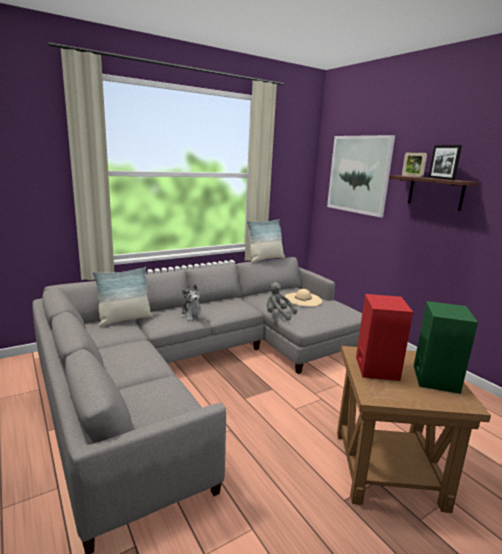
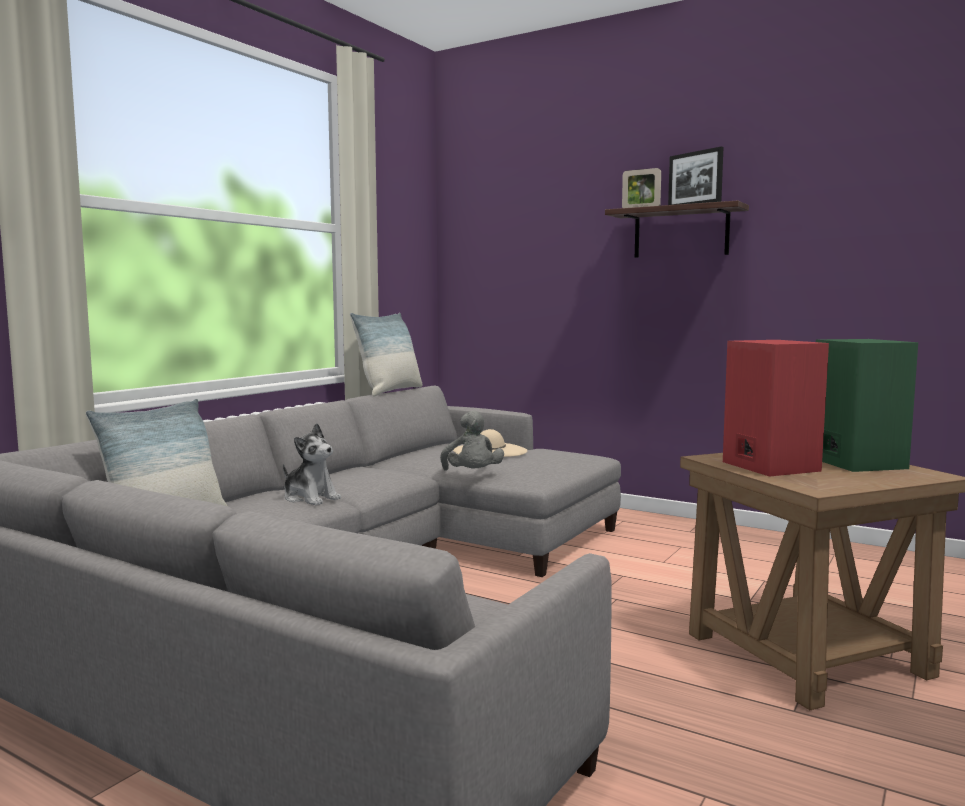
camera: 25 degrees left, 10 degrees down
(278, 315) = (472, 475): grey plush toy -> grey plush toy turned 105 degrees counterclockwise
(359, 174) = (530, 224): picture -> none

